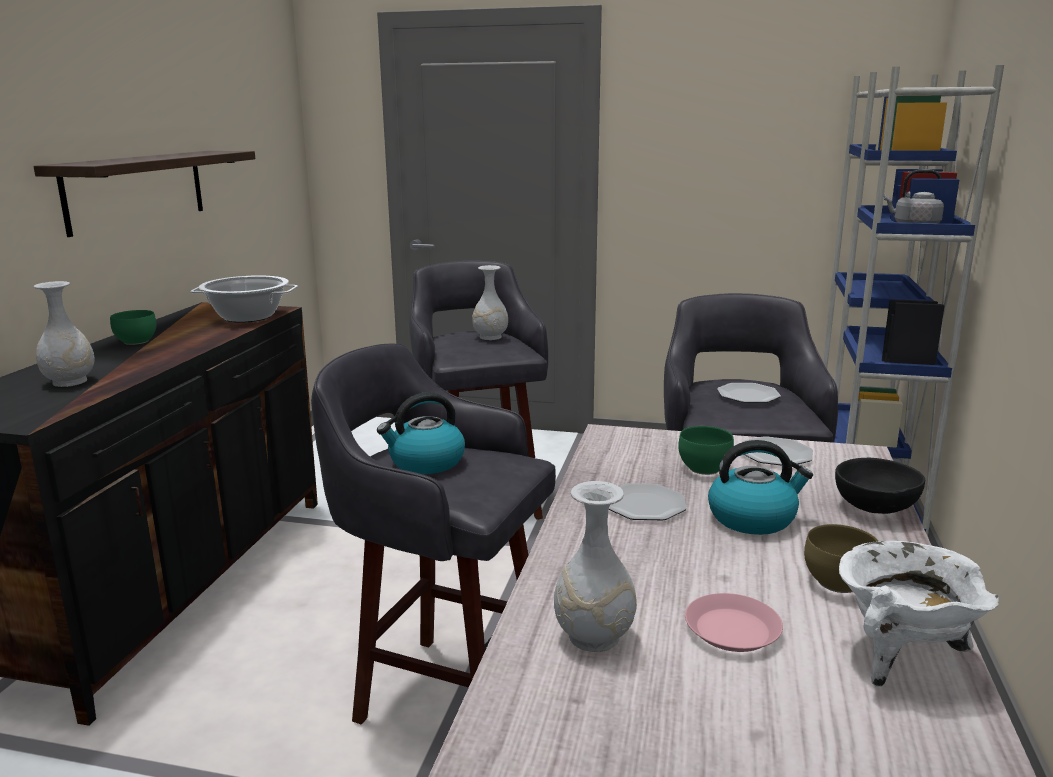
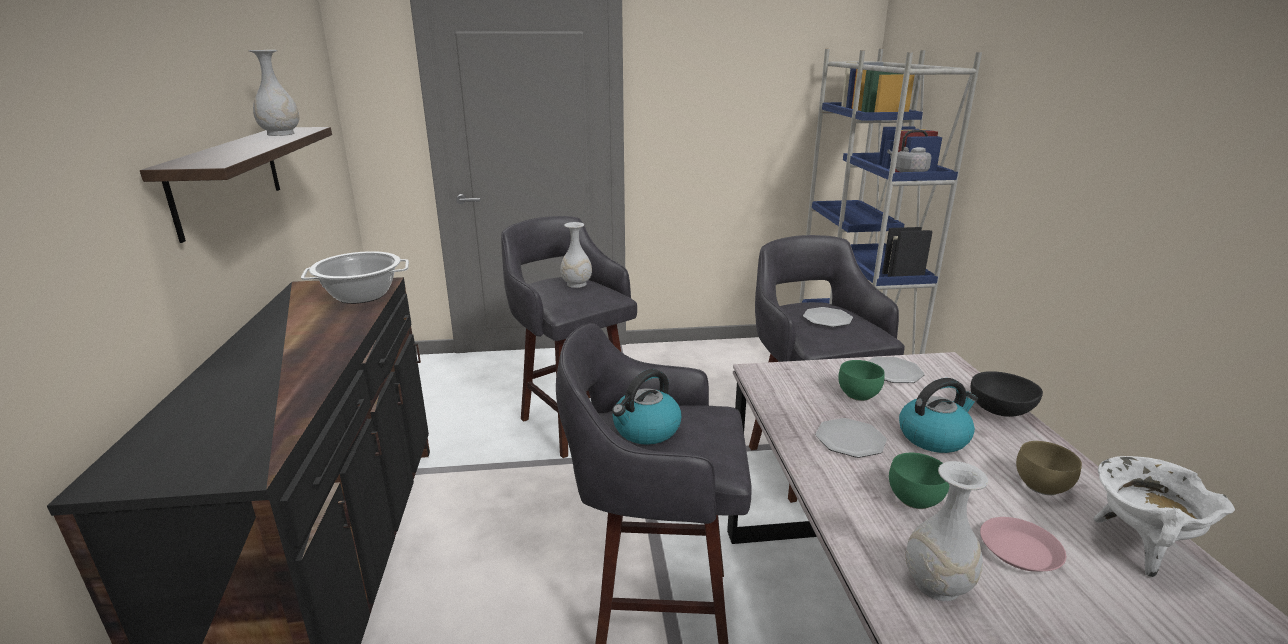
camera: 20 degrees left, 5 degrees up
(70, 382) = (245, 406): white vase -> white vase (281, 134)
(135, 342) = (269, 342): green bowl -> green bowl (916, 500)

